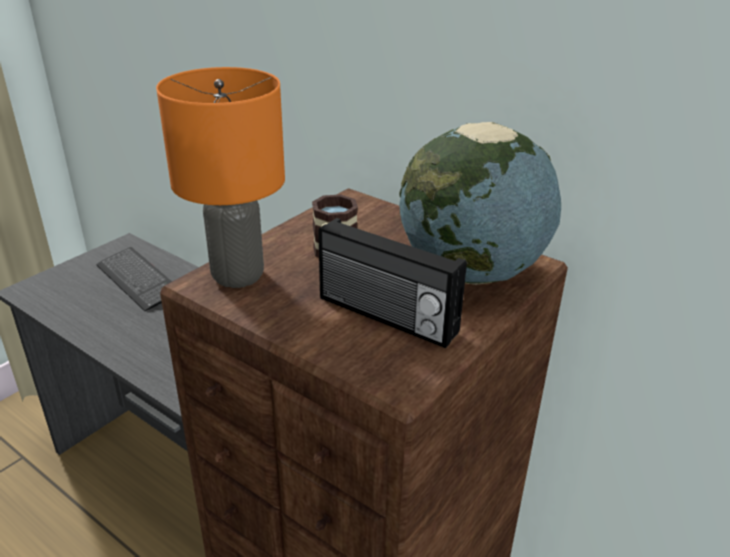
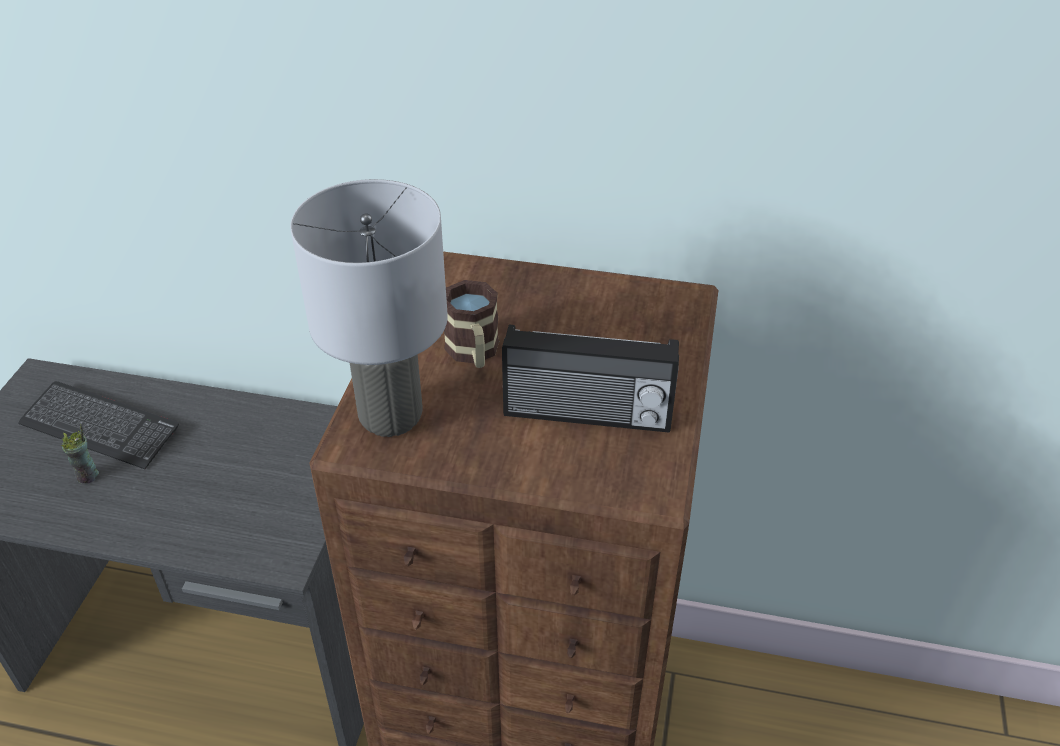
camera: 25 degrees left, 10 degrees up
(110, 305) = (88, 476): none -> cup
(237, 275) = (388, 416): orange table lamp -> white table lamp
(471, 272) = (633, 329): globe -> none

